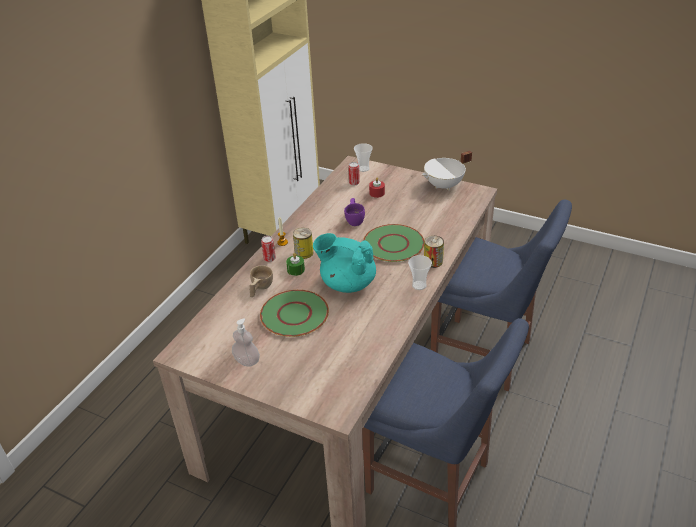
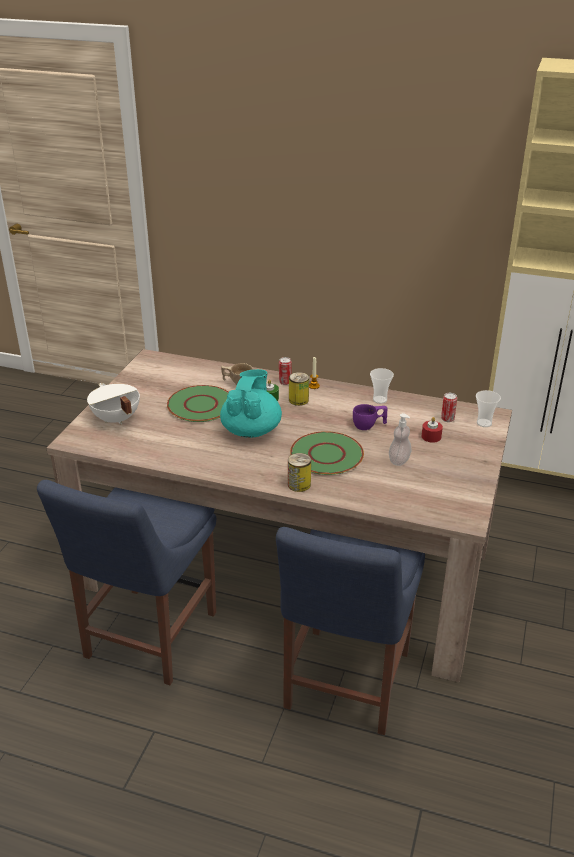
camera: 80 degrees right, 5 degrees down
(247, 361) = (139, 389): soap dispenser -> soap dispenser (399, 460)
(419, 285) = (253, 476): cup -> cup (380, 400)
(444, 186) = (470, 488): white cooking pot -> white cooking pot (115, 419)

